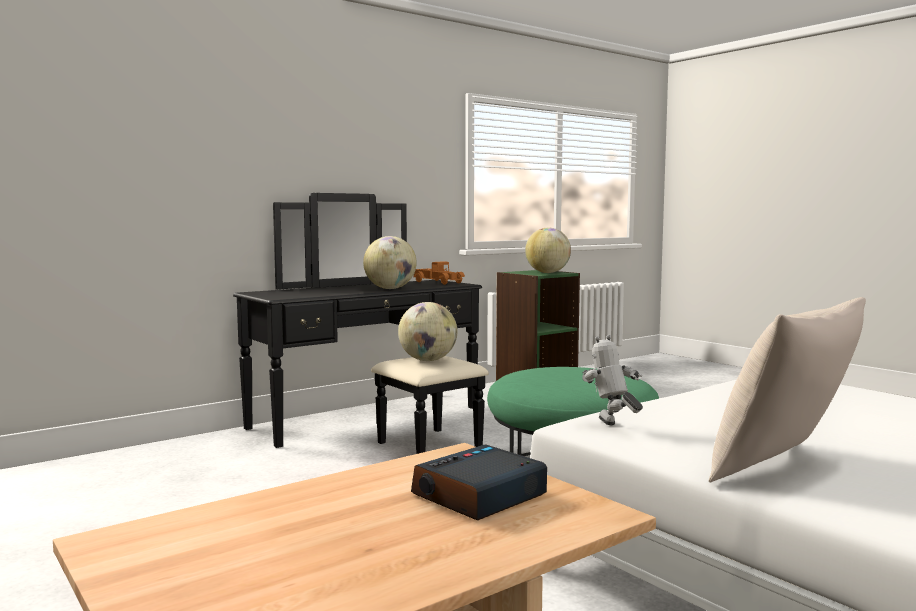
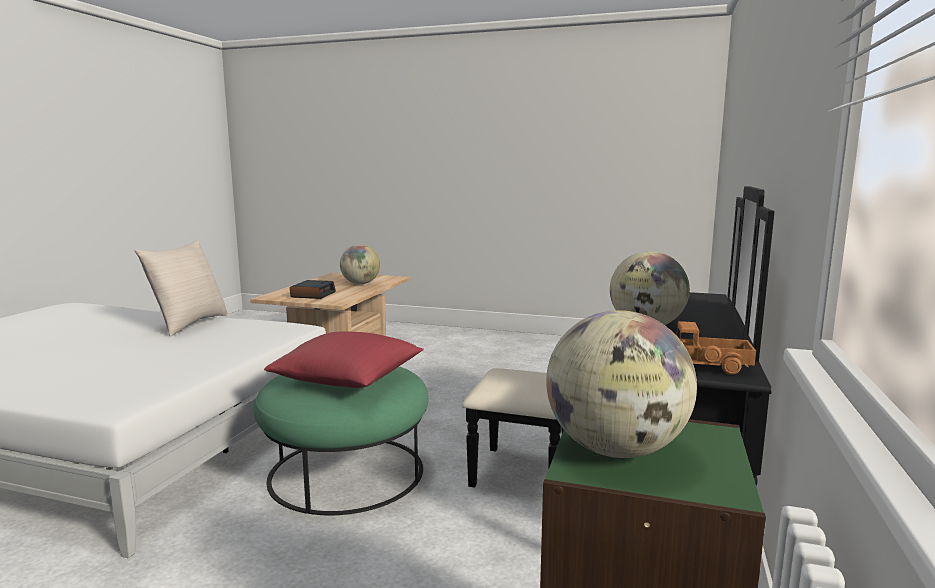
camera: 145 degrees right, 5 degrees up
(428, 360) = (520, 379): globe -> globe (360, 283)
(568, 375) = (348, 379): none -> red pillow
(611, 427) = (278, 328): toy robot -> none

